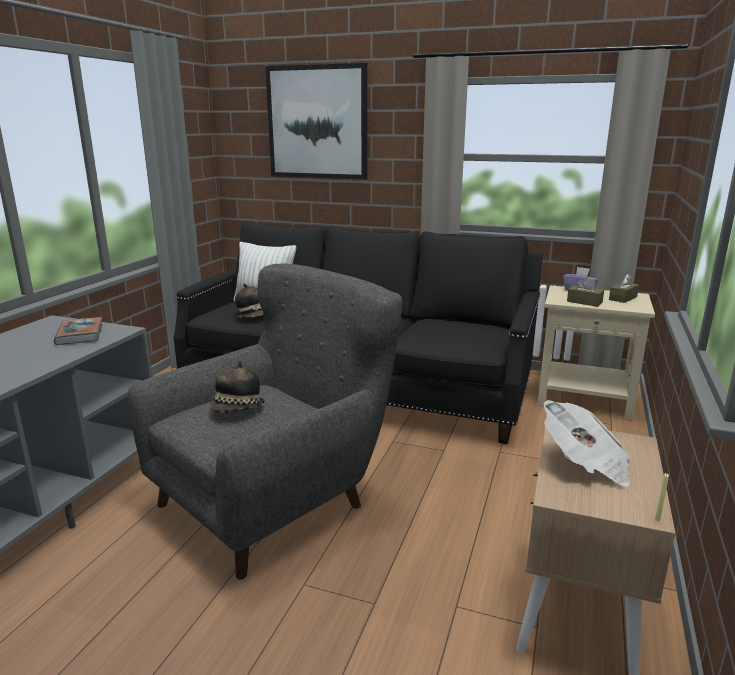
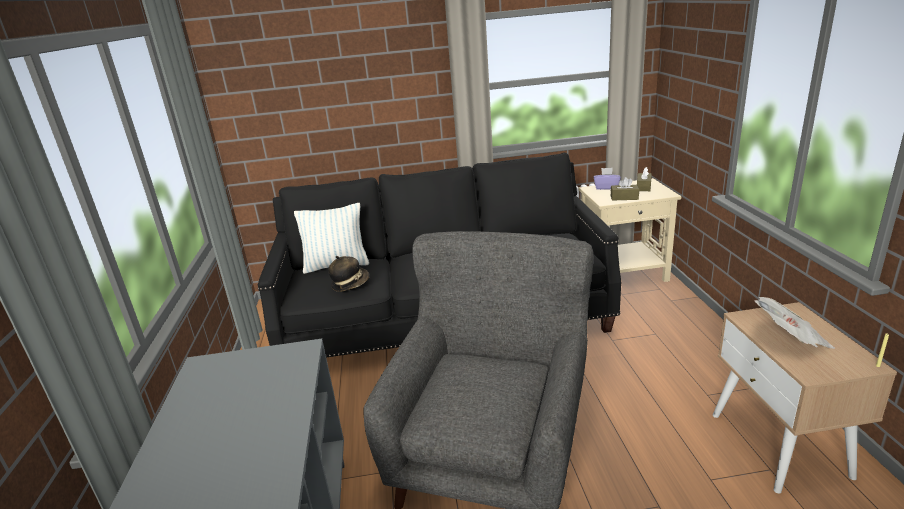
camera: 25 degrees left, 5 degrees up
(80, 335) = (266, 370): book -> none
(237, 410) = (475, 390): hat -> none
(317, 122) = (331, 70): picture -> none

